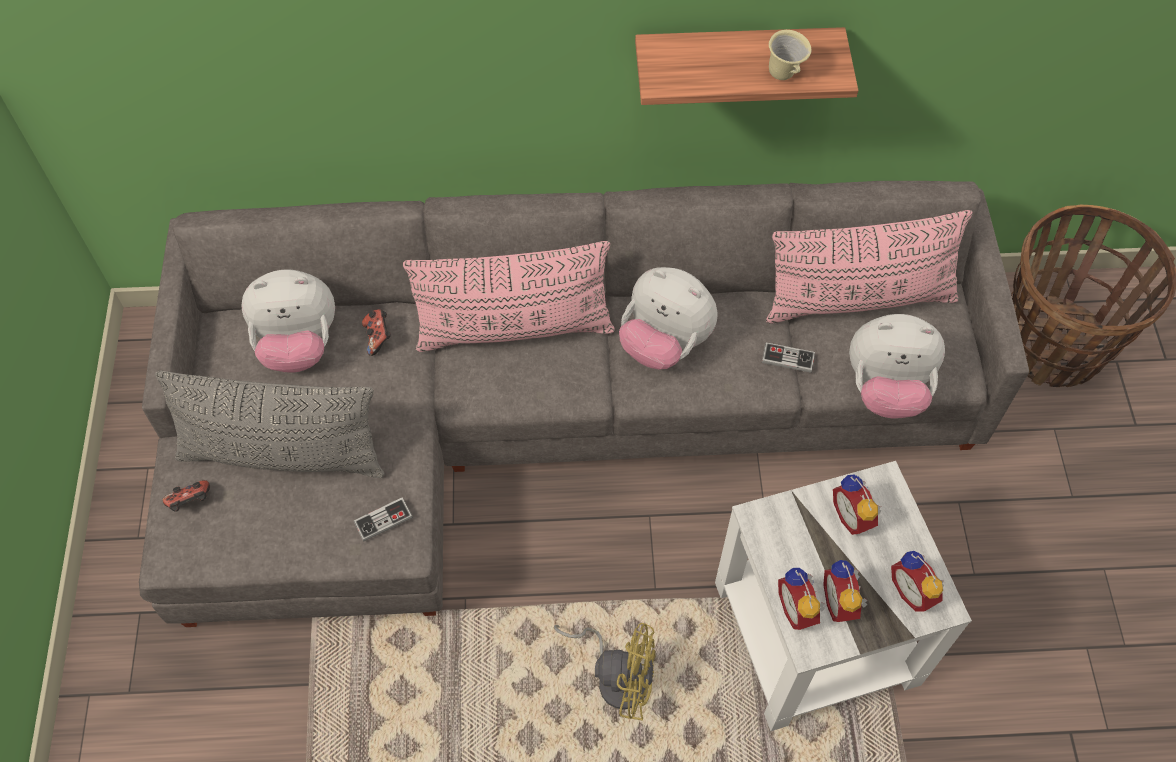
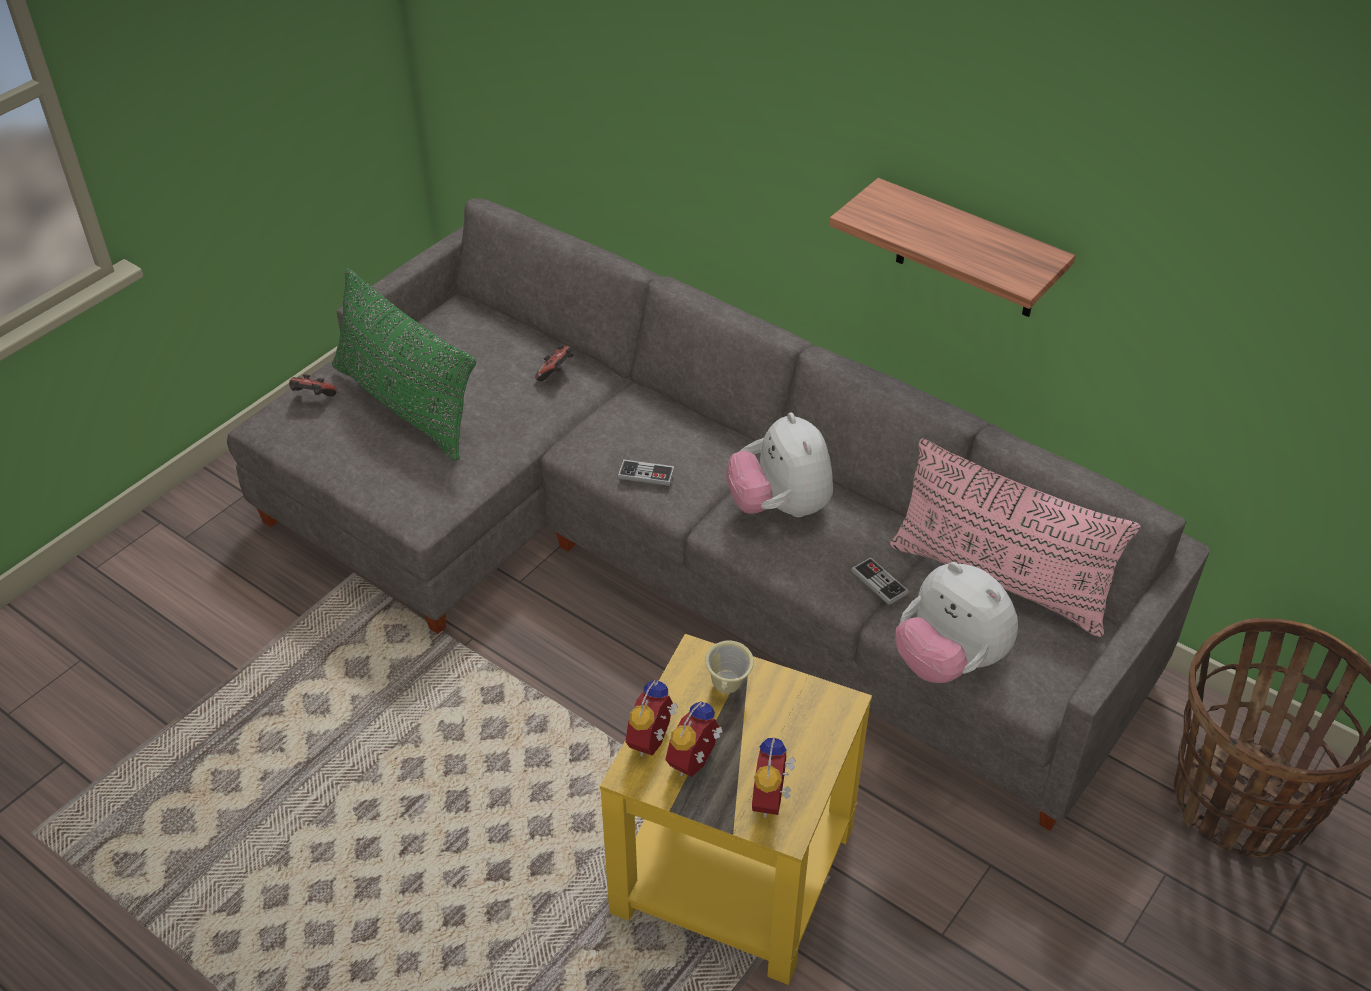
camera: 40 degrees right, 15 degrees down
(283, 454) = (405, 405): grey pillow -> green pillow
(298, 345) = (495, 345): plush toy -> none
(383, 520) = (425, 490): game controller -> game controller (646, 474)
(514, 329) = (667, 427): pink pillow -> none
(617, 676) = (527, 776): yellow fan -> none
(784, 75) = (974, 259): beige mug -> beige mug (728, 688)
(819, 634) = (735, 873): white side table -> yellow side table
(854, 516) = (783, 709): alarm clock -> none

